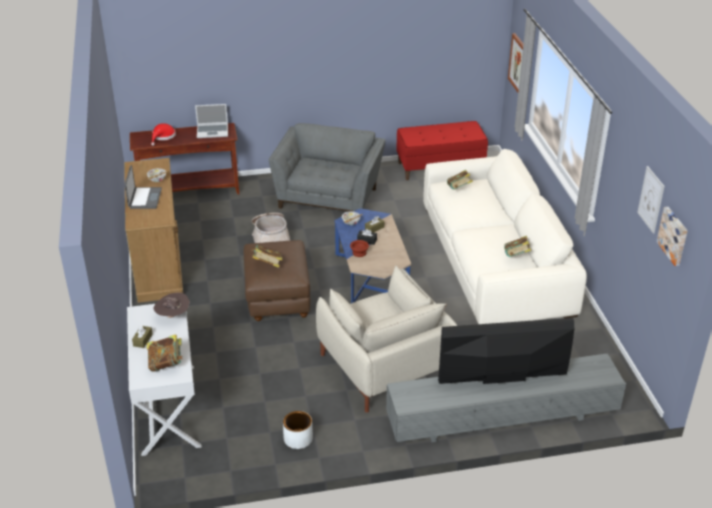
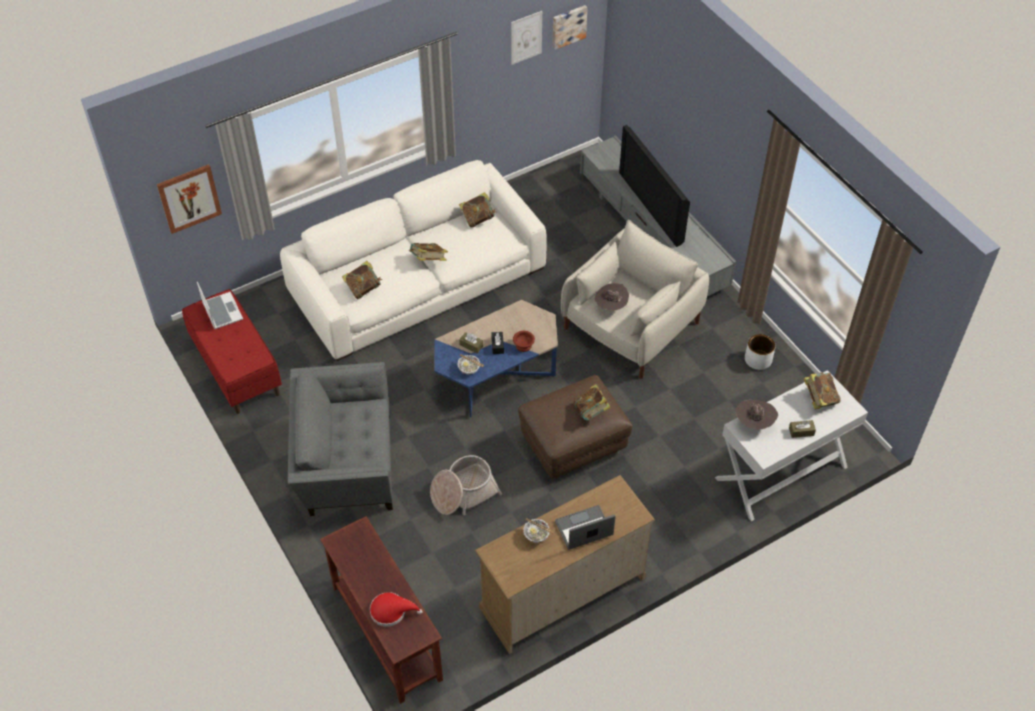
camera: 110 degrees left, 15 degrees up
(213, 131) = (355, 553): laptop -> laptop (221, 311)
(376, 309) = (610, 306): none -> brown hat
(477, 224) = (428, 261): none -> book

